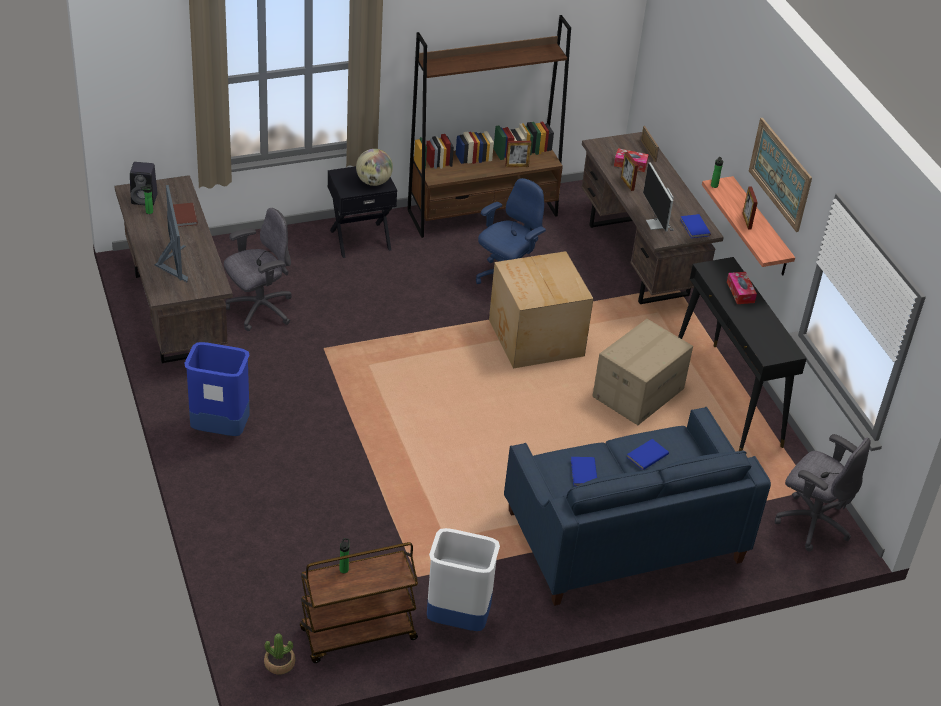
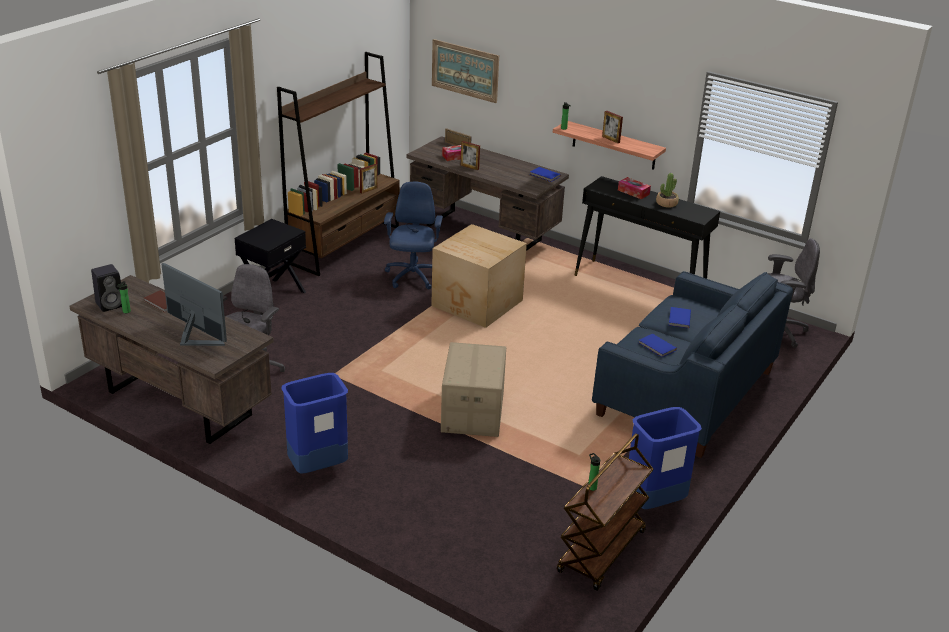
camera: 35 degrees left, 10 degrees down
(279, 663) = (572, 607): potted plant -> potted plant (666, 203)
(373, 182) = (281, 232): globe -> none
(457, 620) = (654, 502): white trash can -> blue trash can
(637, 392) = (582, 306): cardboard box -> cardboard box (472, 412)
(657, 220) = (516, 179): monitor -> none
(780, 174) = (629, 90): picture -> picture (465, 70)

